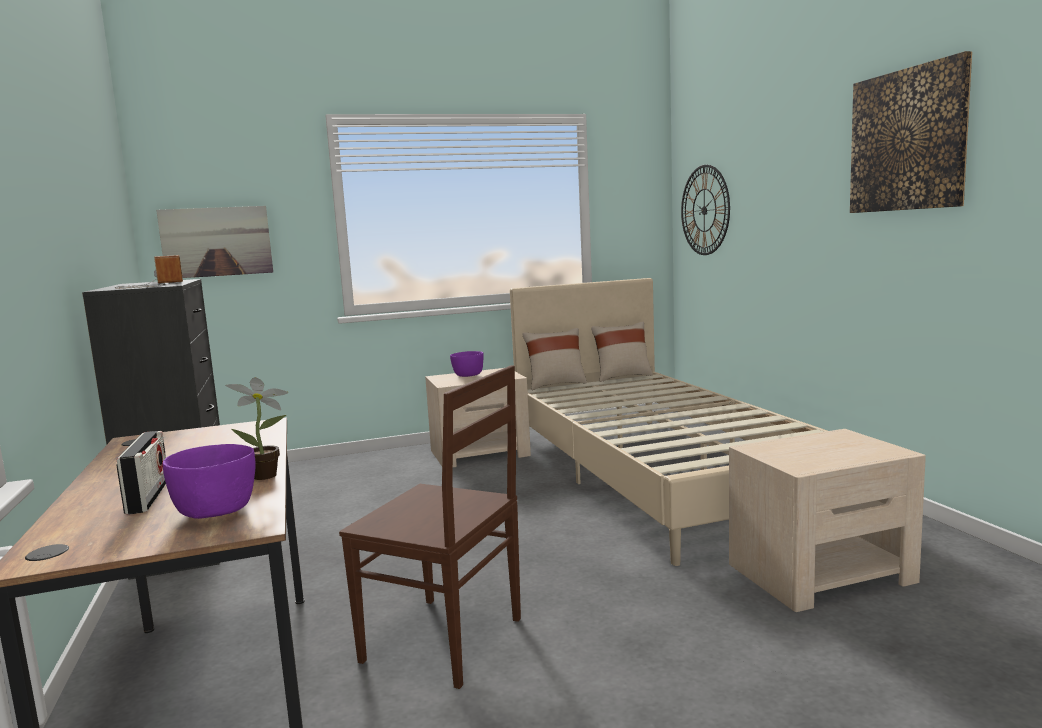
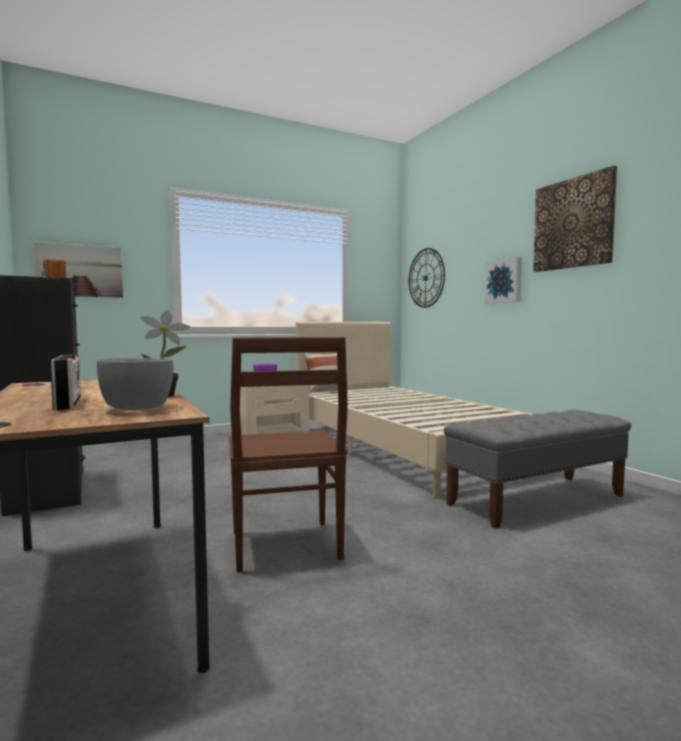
camera: 10 degrees left, 5 degrees down
(217, 511) = (138, 408): purple bowl -> grey bowl
(447, 641) = (285, 547): brown chair -> brown chair turned 60 degrees clockwise
(622, 377) = (369, 388): beige pillow -> none
(811, 223) = (504, 281): none -> picture
(821, 573) = (537, 499): beige nightstand -> grey bench

